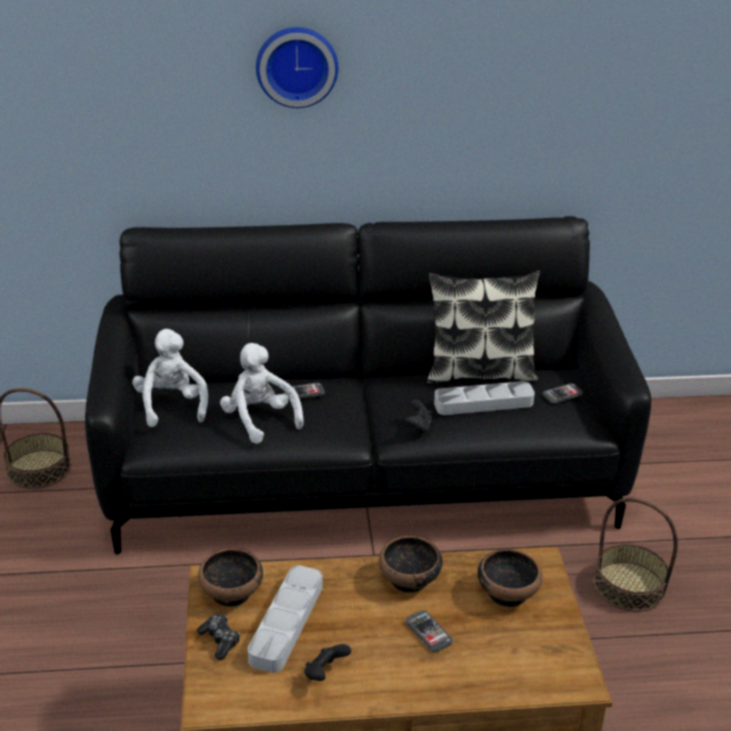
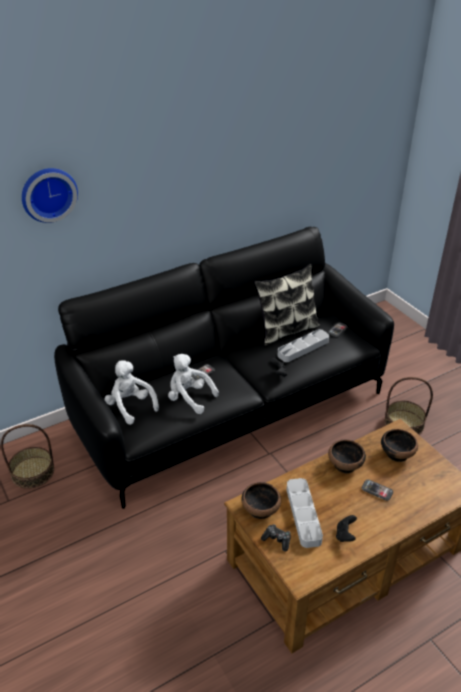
camera: 25 degrees left, 5 degrees up
(296, 65) = (154, 173): wall clock -> wall clock (48, 193)

